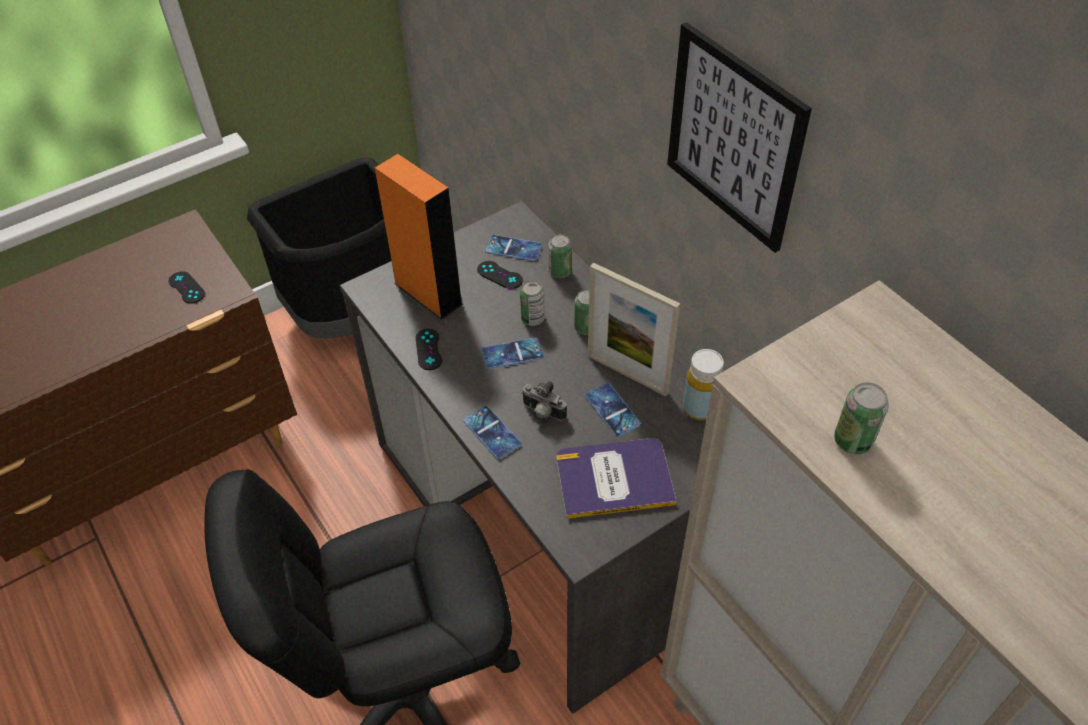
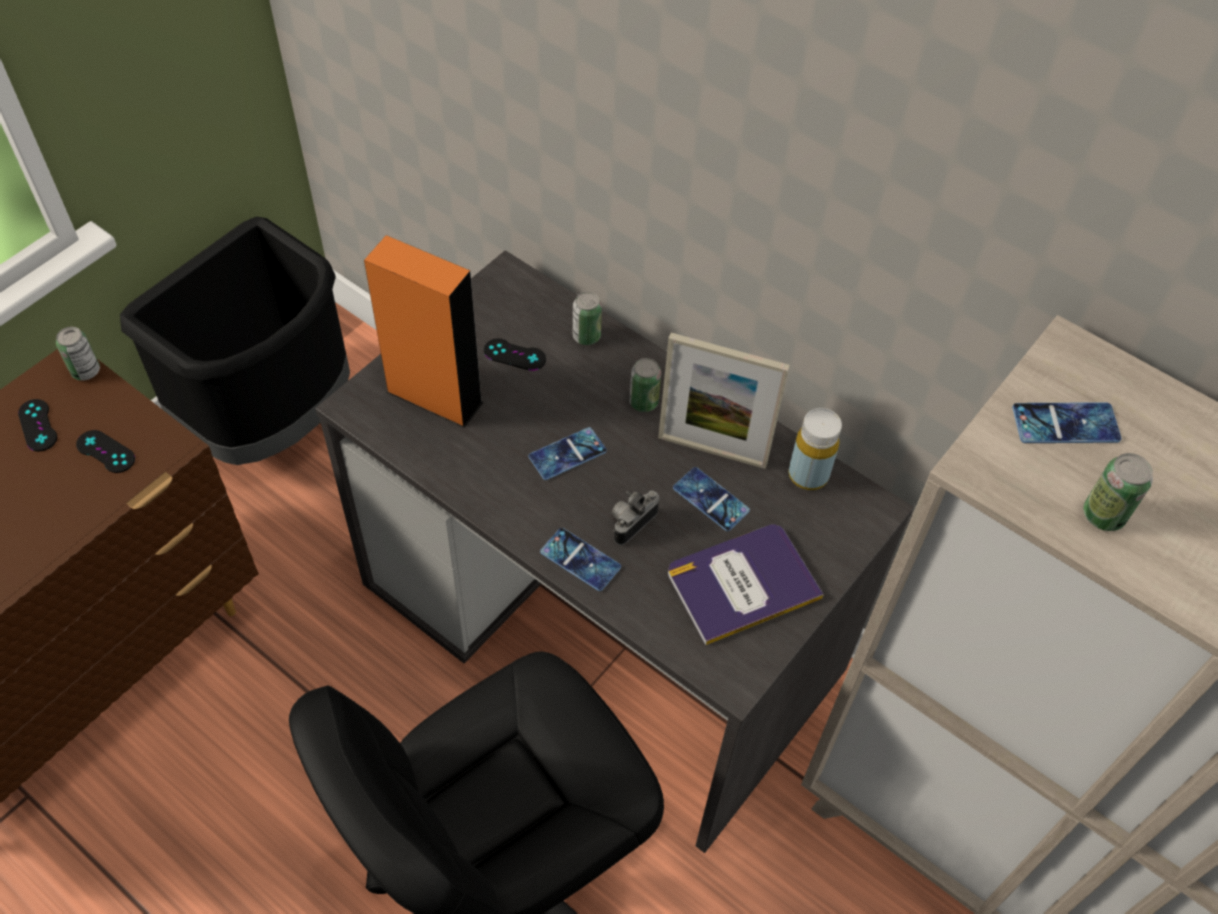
camera: 20 degrees left, 5 degrees up
(428, 349) = (463, 470): black game controller -> black game controller (38, 425)
(513, 248) = (519, 316): phone -> phone (1065, 424)
(532, 319) = (576, 404): can -> can (86, 371)
(542, 413) = (631, 522): camera -> camera turned 120 degrees clockwise
(734, 138) = (844, 166): picture -> none

